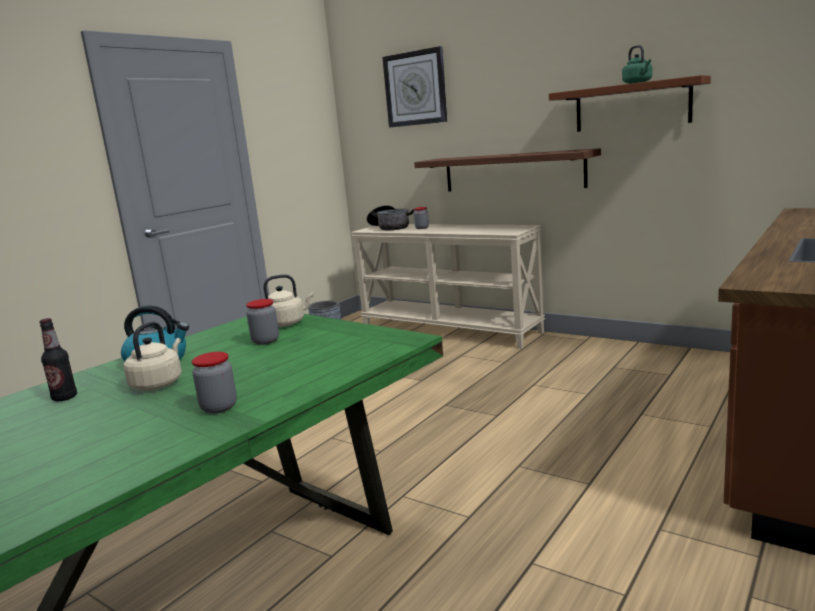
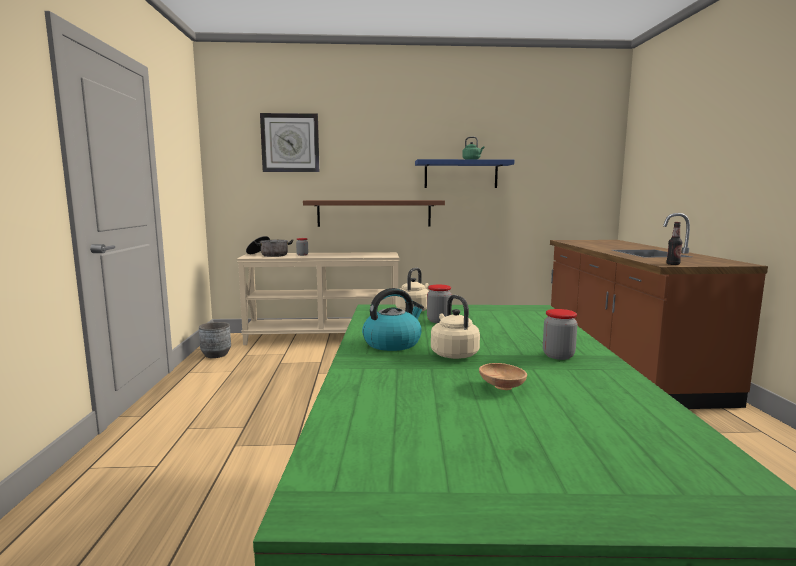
camera: 40 degrees left, 5 degrees down
(65, 397) = (400, 377): bottle -> bottle (673, 264)
(83, 427) = (502, 387): none -> brown bowl
(632, 106) = (461, 174): brown shelf -> blue shelf

